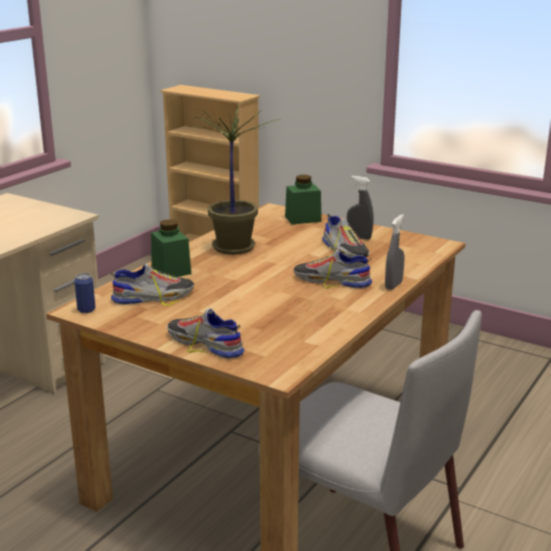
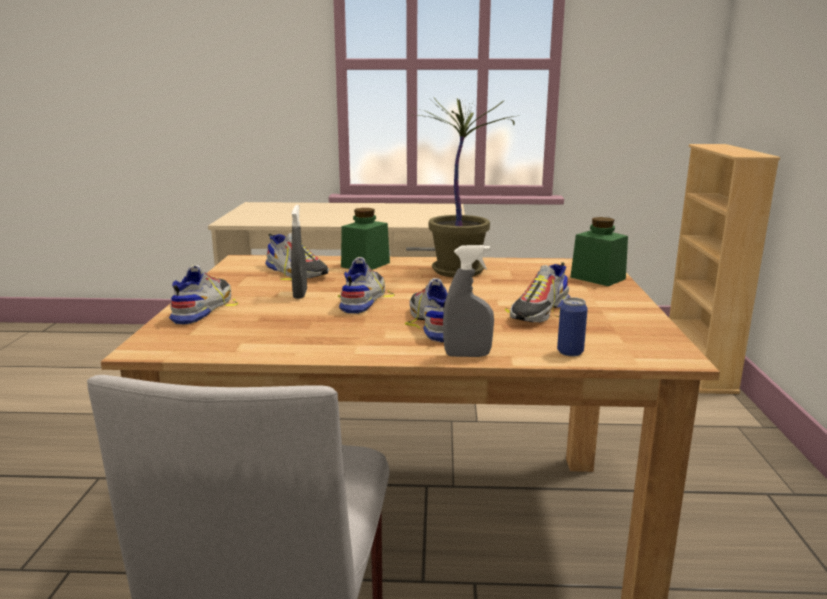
camera: 60 degrees right, 5 degrees down
(86, 310) = (244, 261): can -> can (570, 352)
(255, 288) = (362, 298): none -> shoe
(359, 237) = (596, 310): grey spray bottle -> grey spray bottle (300, 294)

